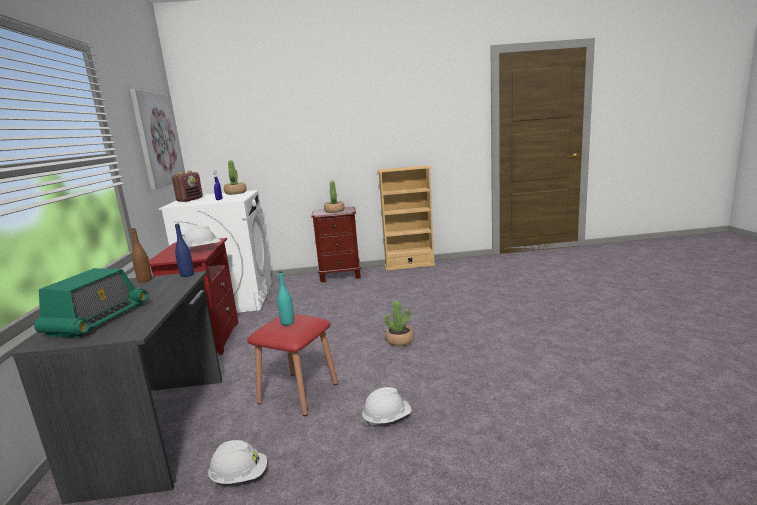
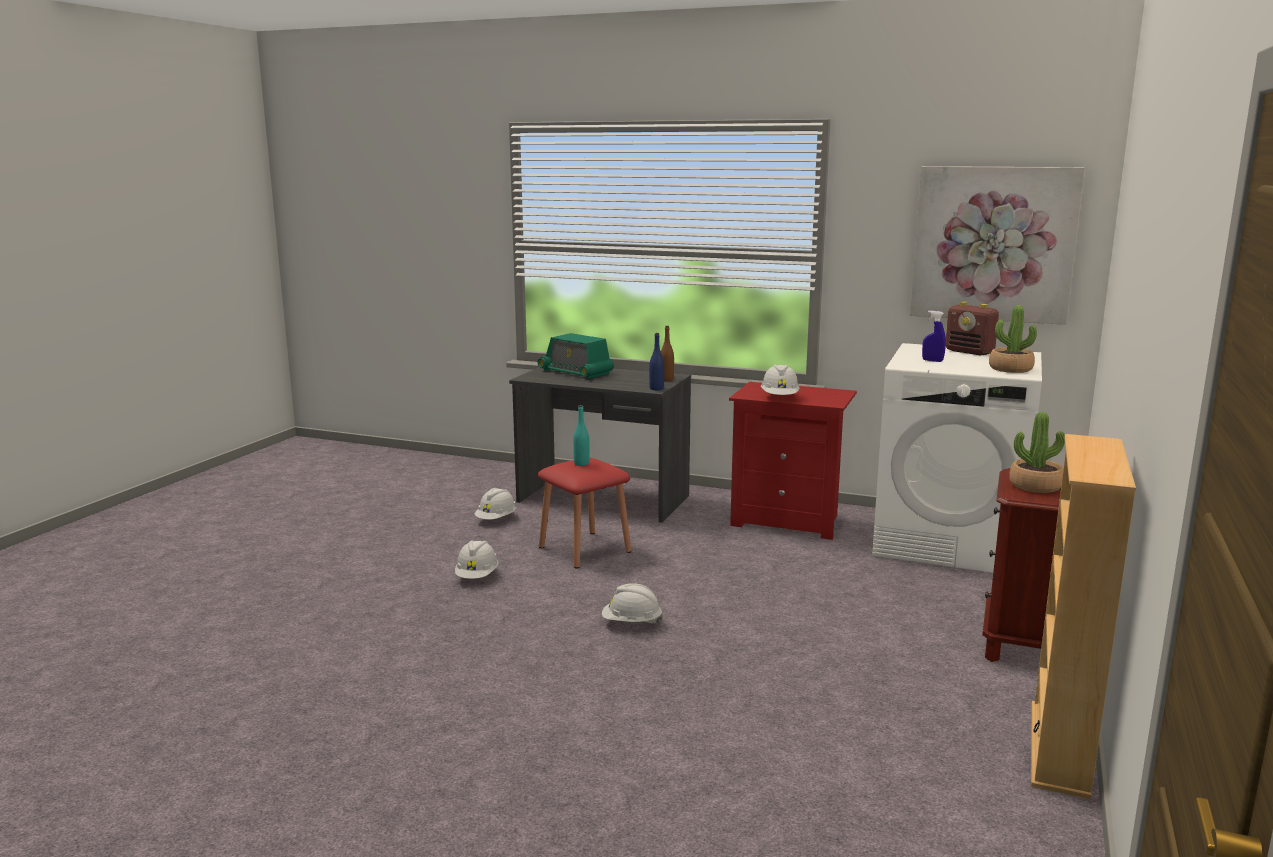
camera: 115 degrees right, 0 degrees up
(399, 340) = (631, 623): potted plant -> white hard hat

